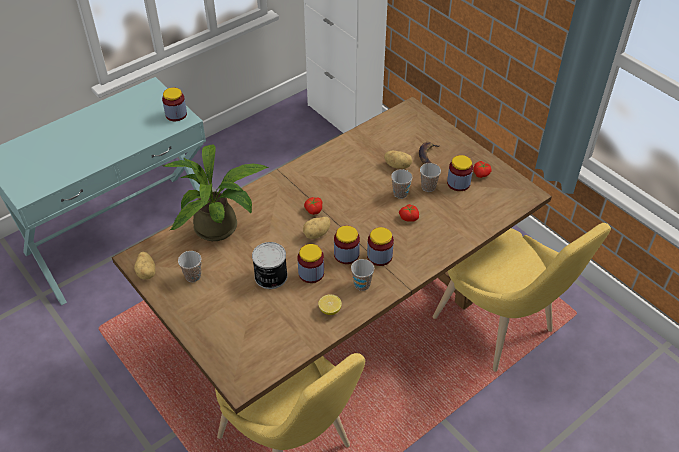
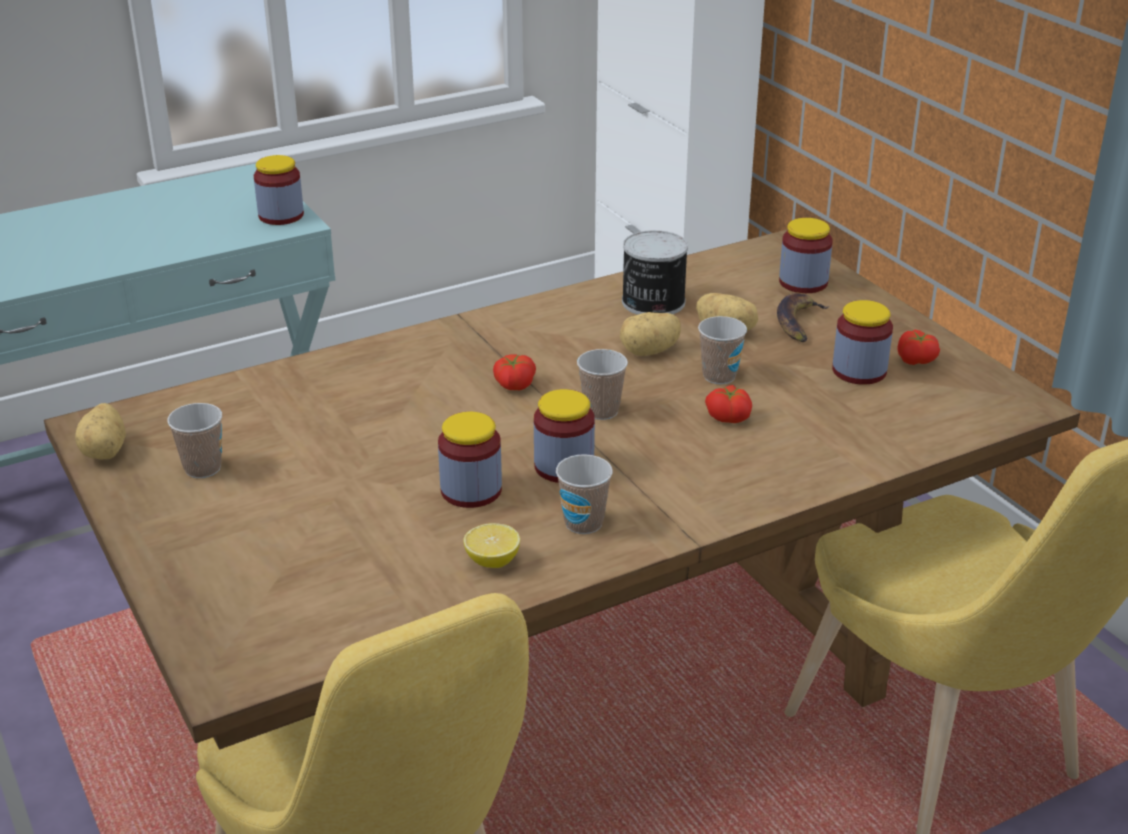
camera: 10 degrees right, 15 degrees down
(222, 227) = (301, 394): potted plant -> none
(270, 276) = (375, 487): can -> can (652, 302)
(317, 234) = (508, 425): potato -> potato (650, 351)
(379, 256) = (641, 477): jar -> jar (803, 282)
(428, 187) = (787, 371): cup -> cup (601, 411)

